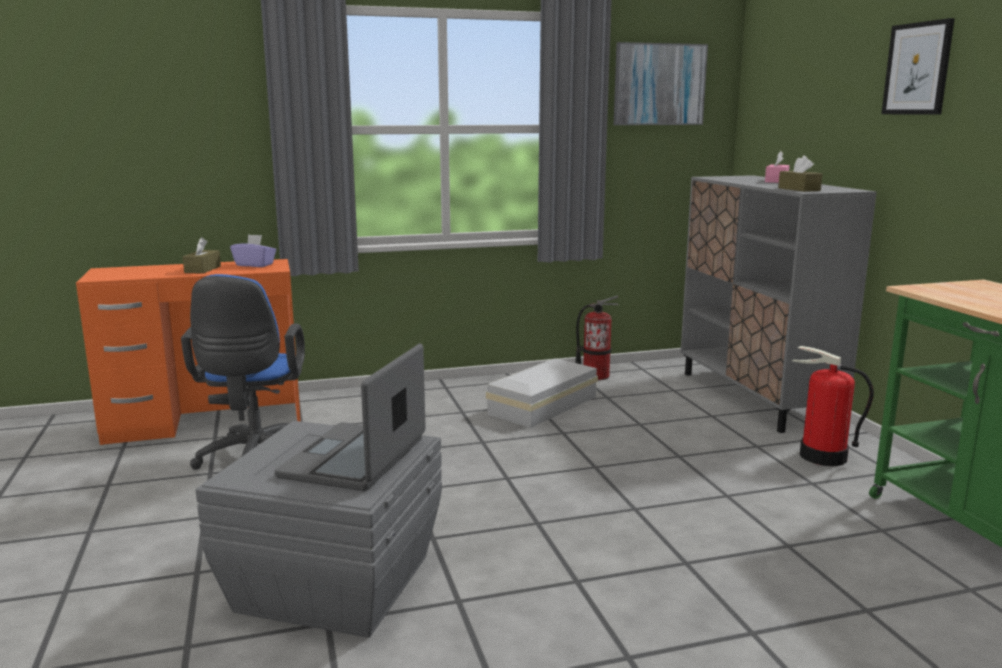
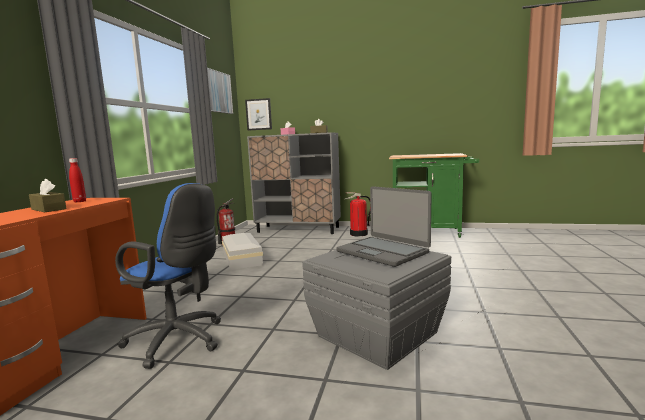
camera: 60 degrees left, 5 degrees down
(255, 265) = (79, 201): purple tissue box -> red bottle
(917, 69) = (346, 86): picture -> picture (258, 114)

